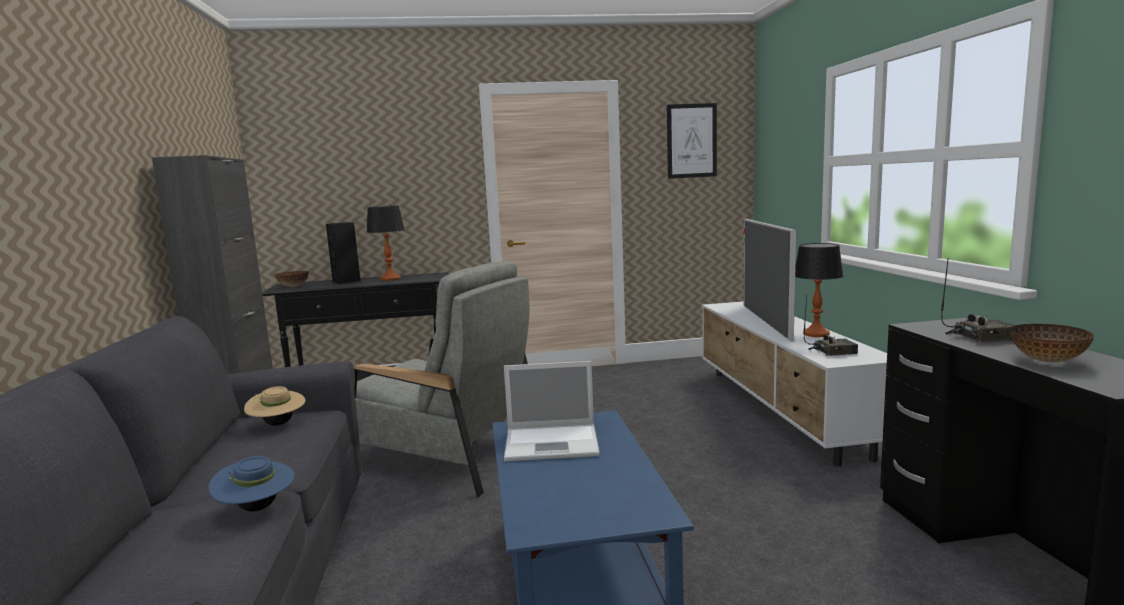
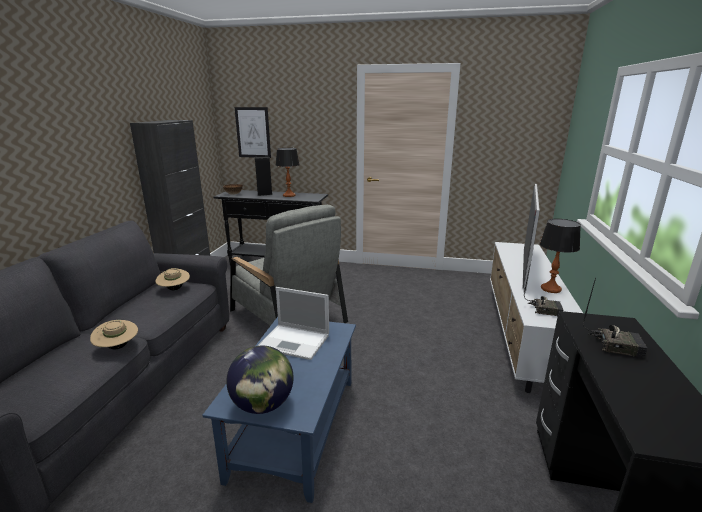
camera: 20 degrees right, 10 degrees up
(257, 508) = (117, 347): blue hat -> beige hat
(588, 516) = (263, 405): none -> globe
(691, 141) = (515, 113): picture -> picture (253, 132)
(1046, 361) = (634, 389): bowl -> none

